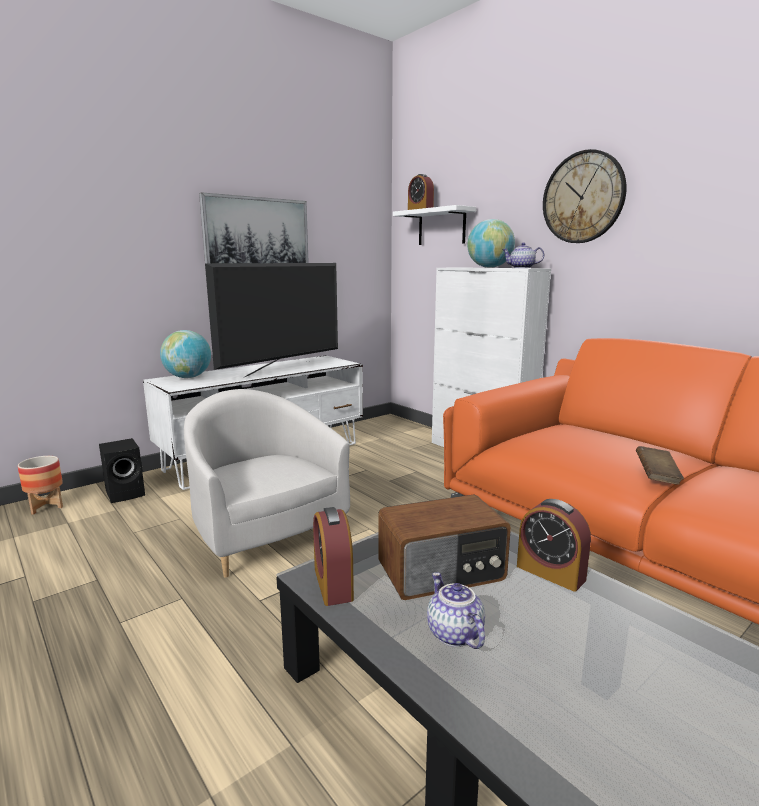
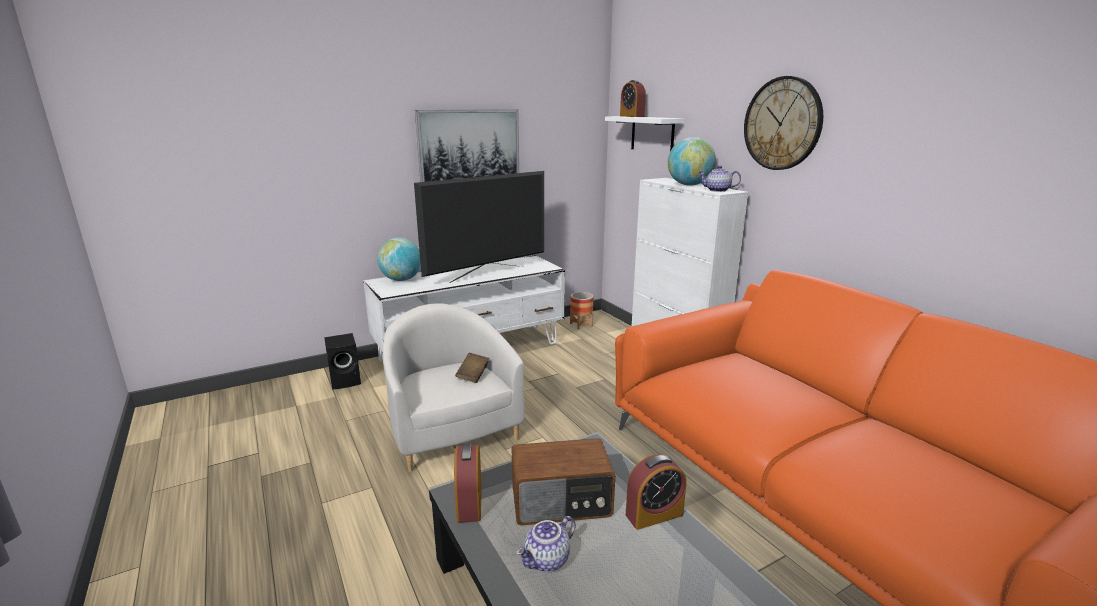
camera: 10 degrees right, 5 degrees up
(46, 506) = (281, 388): planter -> planter (581, 325)
(453, 634) = (547, 561): teapot -> teapot turned 120 degrees counterclockwise
(550, 573) = (654, 515): alarm clock -> alarm clock turned 75 degrees counterclockwise
(657, 476) = (793, 428): brown book -> brown book (473, 375)

